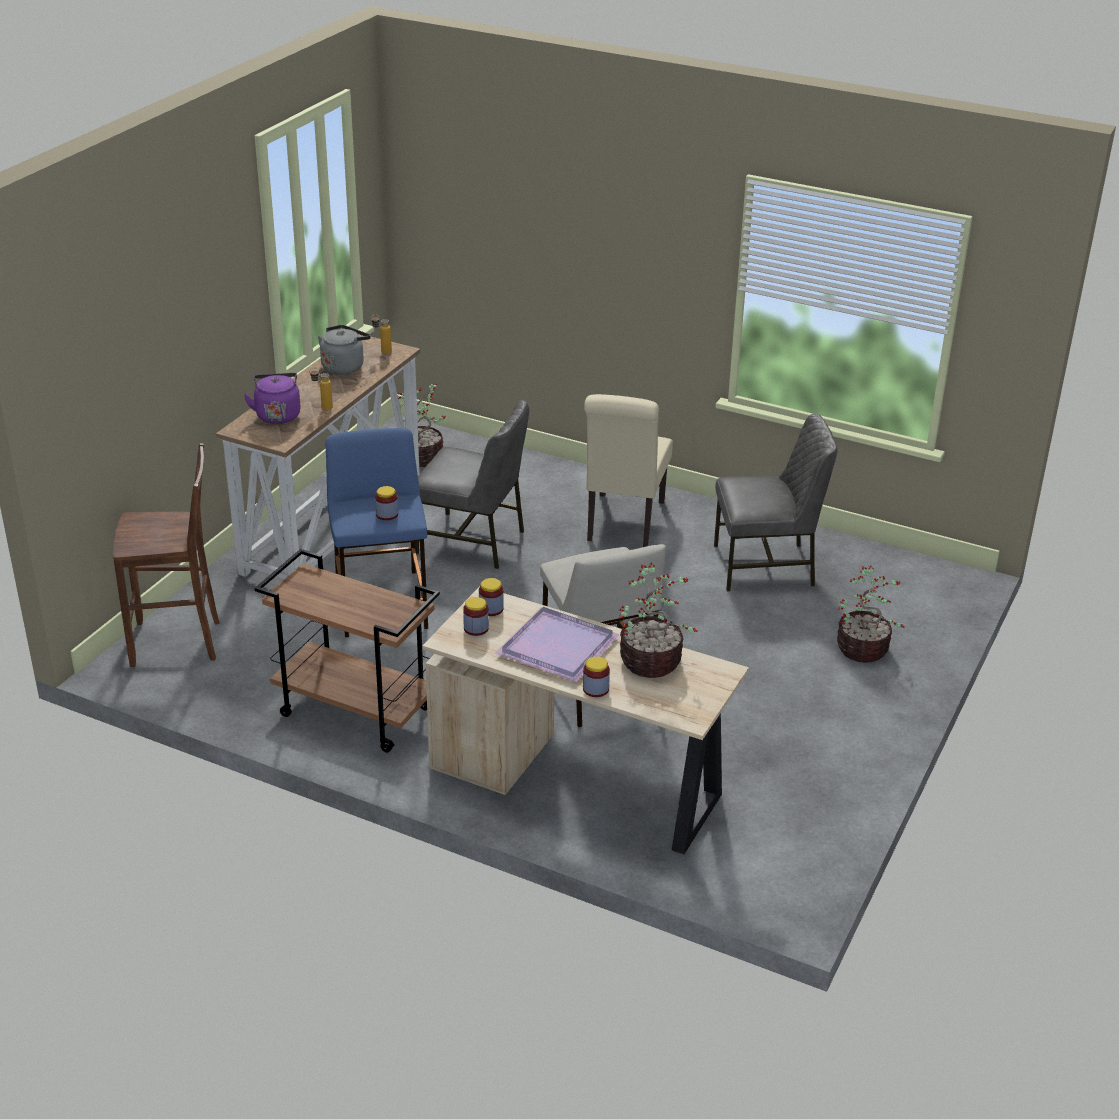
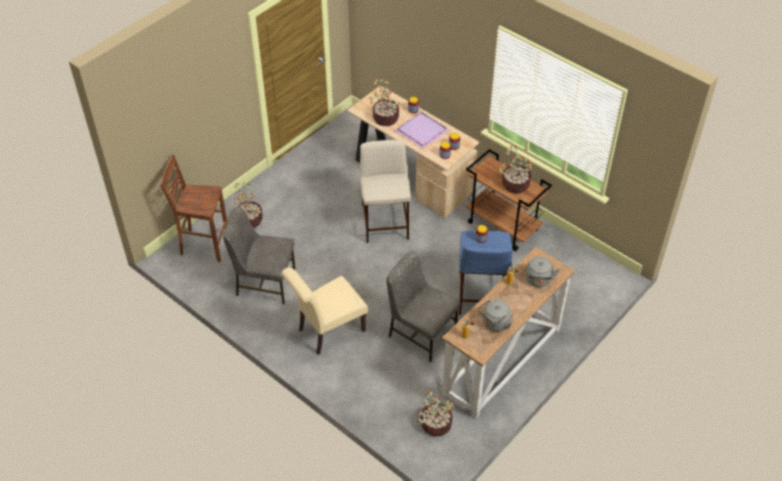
camera: 165 degrees left, 15 degrees up
(178, 643) = (589, 284): brown stool -> brown stool (203, 245)
(277, 415) = (539, 280): purple kettle -> grey kettle
(333, 597) = (514, 184): none -> potted plant
(623, 524) = (327, 331): beige chair -> beige chair turned 150 degrees counterclockwise

